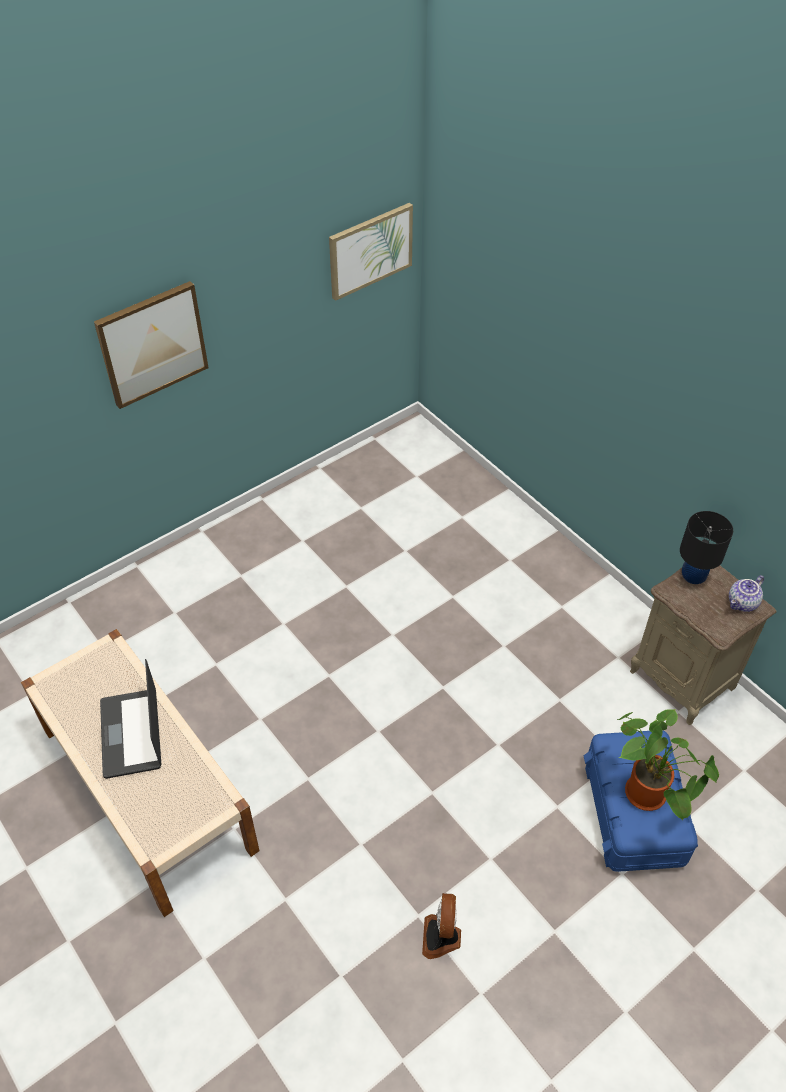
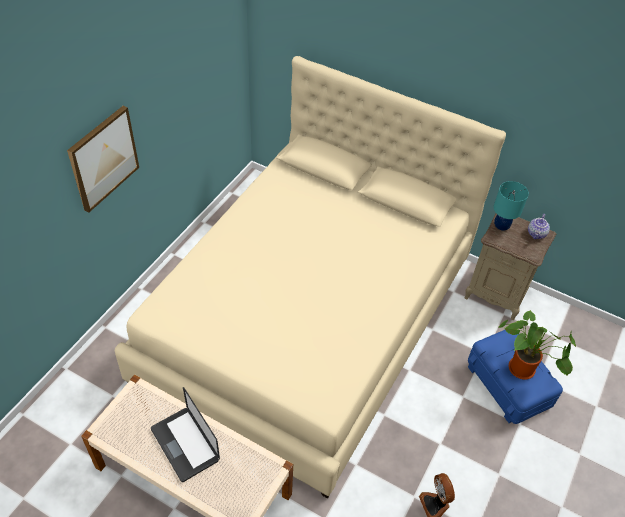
camera: 25 degrees left, 0 degrees up
(370, 250) = (222, 60): picture -> none
(394, 633) = (309, 319): none -> beige bed
(694, 578) = (502, 226): black table lamp -> turquoise table lamp

